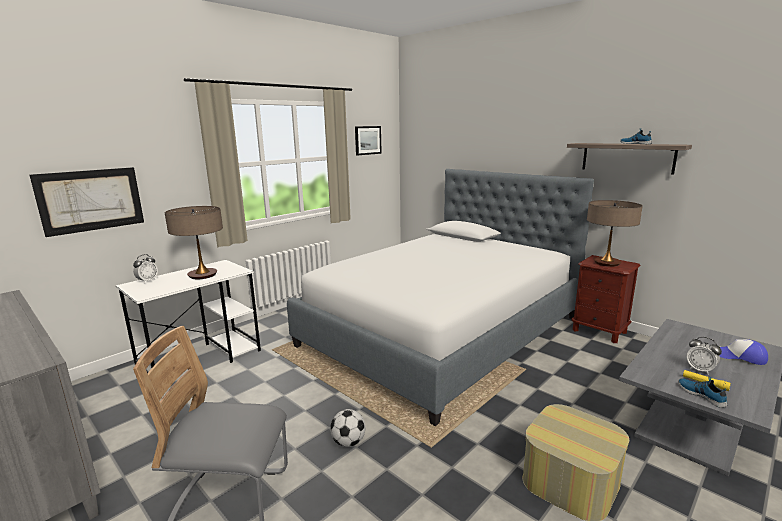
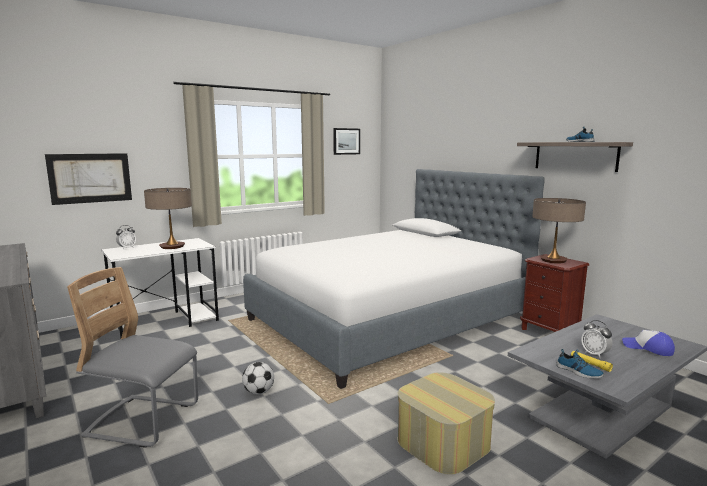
camera: 10 degrees right, 5 degrees down
(701, 395) = (578, 372): shoe -> shoe turned 150 degrees clockwise

